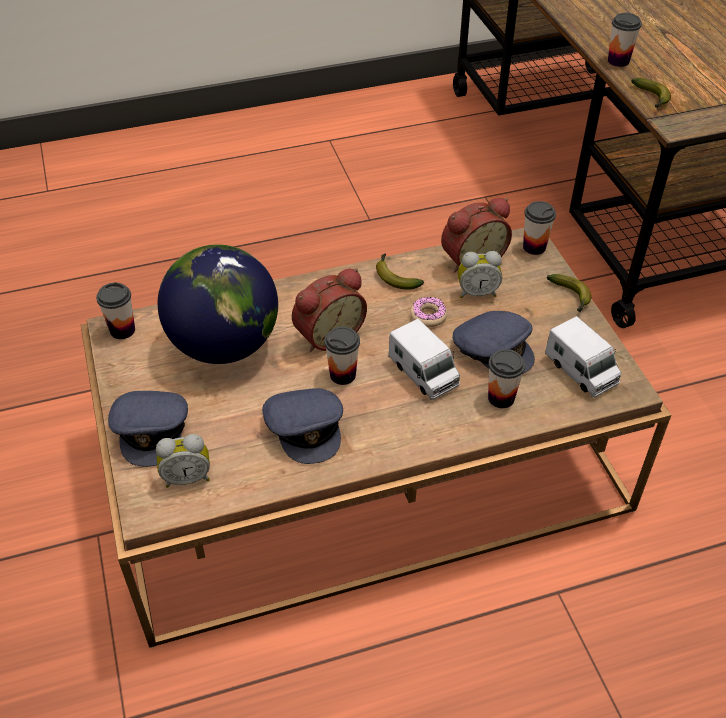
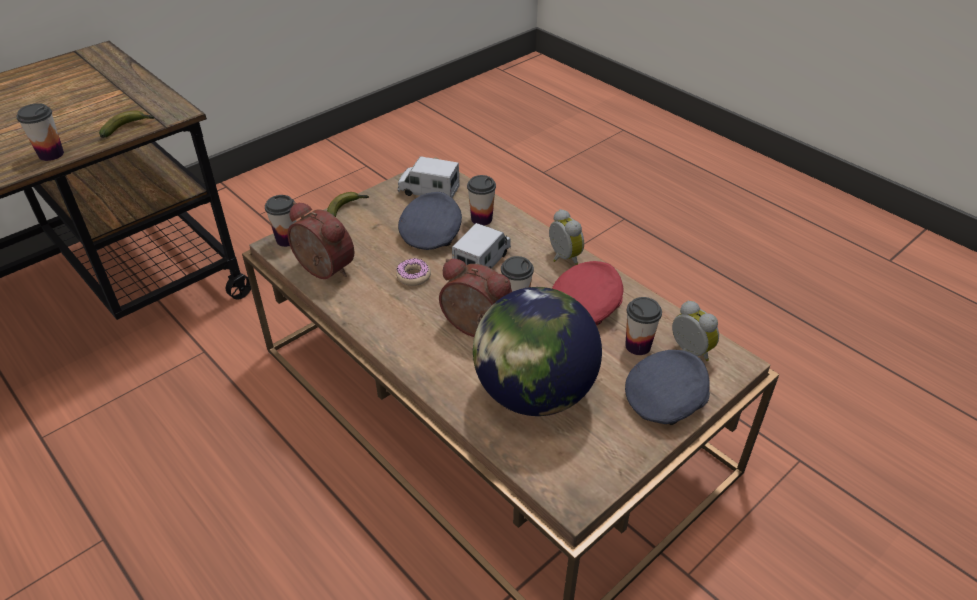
camera: 115 degrees left, 5 degrees down
(122, 330) = (570, 488): cup -> cup (638, 346)
(306, 428) = (586, 305): grey cap -> red cap
(395, 277) = (371, 310): banana -> none
(477, 292) = (367, 257): alarm clock -> alarm clock (562, 258)
(581, 370) = (428, 191): toy truck -> toy truck turned 105 degrees counterclockwise

